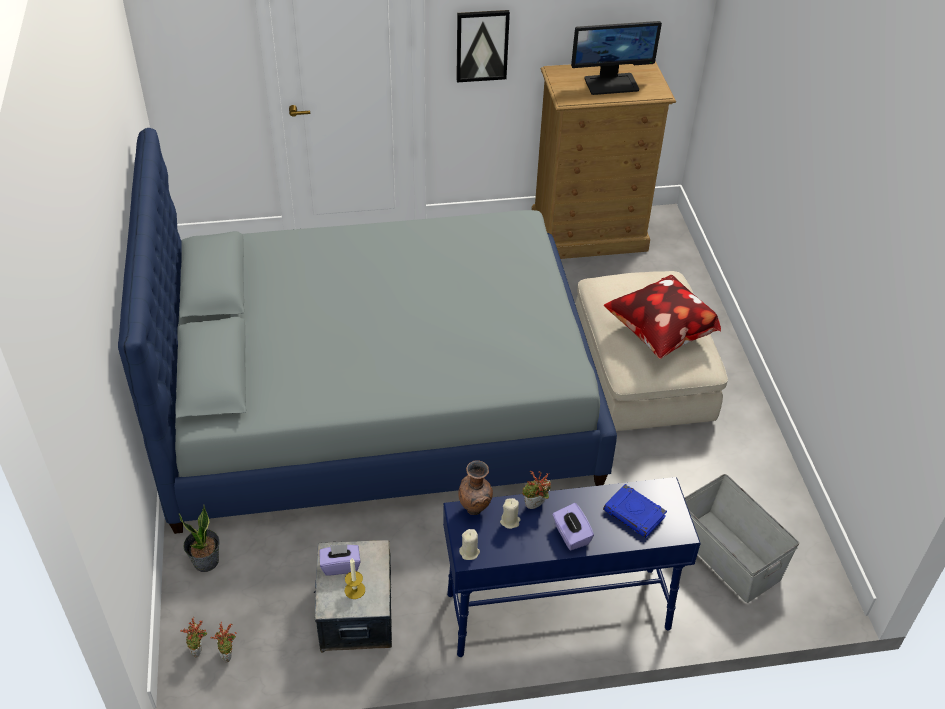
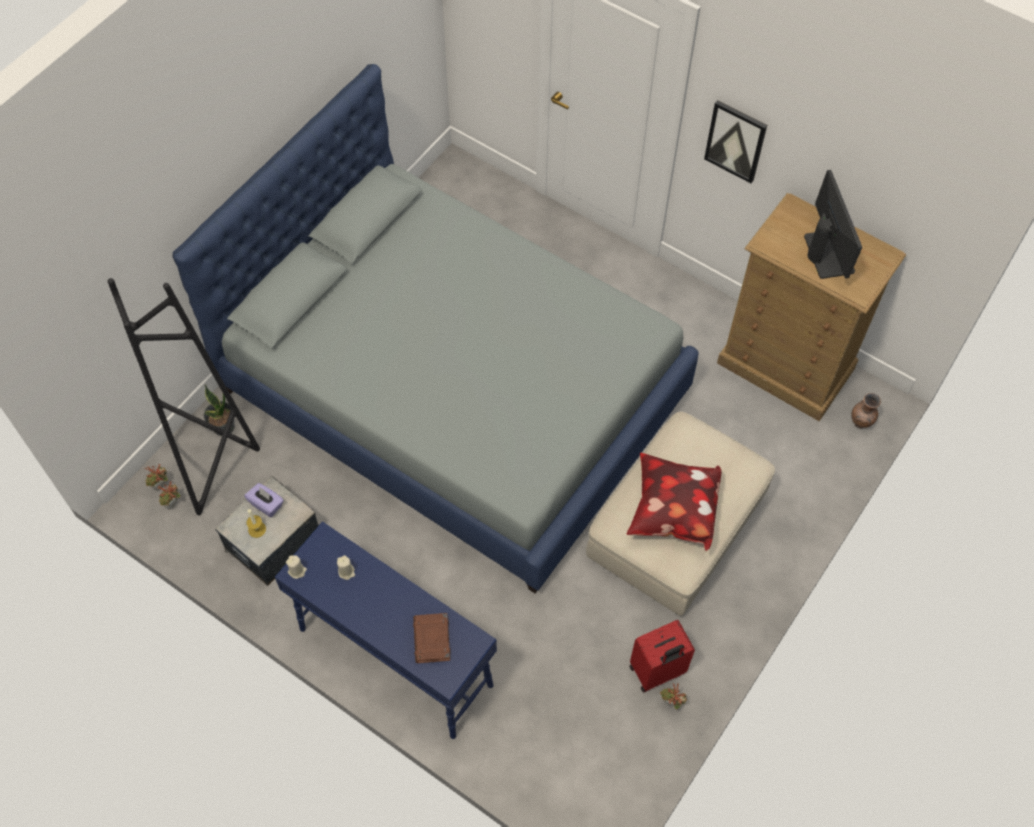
camera: 45 degrees right, 15 degrees up
(229, 601) = (210, 467): none -> black clothes rack
(475, 510) = (335, 544): brown vase -> brown vase (860, 424)
(535, 507) = (374, 576): potted plant -> potted plant (670, 704)
(571, 535) = (372, 617): purple tissue box -> none
(611, 83) = (827, 254): monitor -> monitor turned 135 degrees counterclockwise
(635, 514) = (432, 640): blue book -> brown book
(728, 555) = (560, 725): grey storage box -> none
(743, 468) = (657, 671): none -> red suitcase

